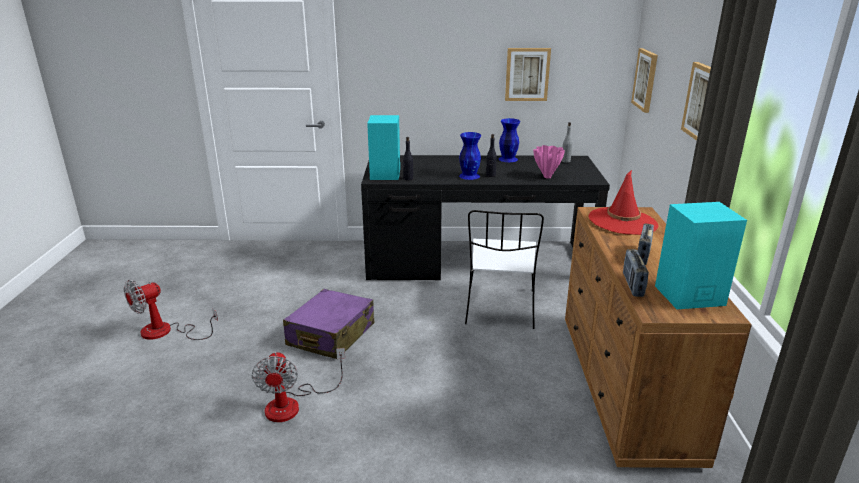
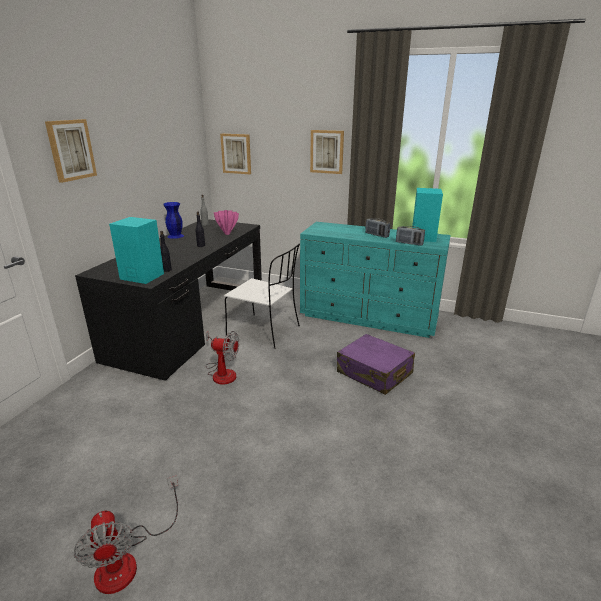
camera: 70 degrees left, 0 degrees up
(293, 404) = (329, 453): fan -> fan (222, 372)
(331, 335) = (240, 416): purple suitcase -> purple suitcase (374, 373)
(469, 176) = (192, 251): blue vase -> none
(527, 74) = (162, 164): picture -> picture (71, 150)
(622, 221) = (331, 229): red hat -> none
(625, 387) = (369, 317): brown dresser -> turquoise dresser

